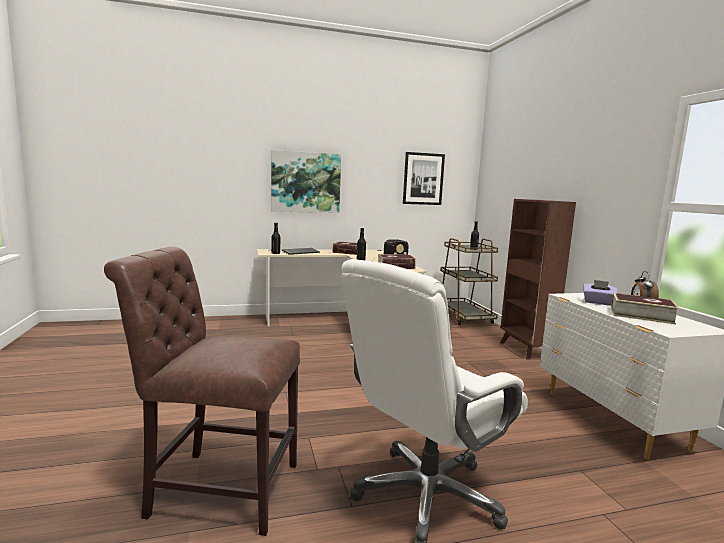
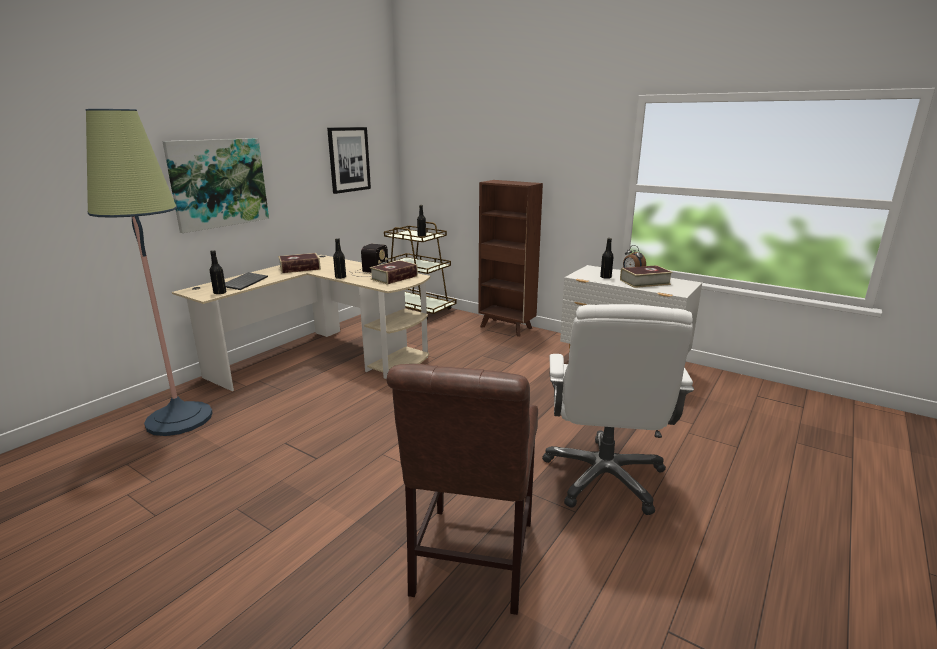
camera: 40 degrees left, 10 degrees up
(217, 487) = (470, 563): brown chair -> brown chair turned 45 degrees counterclockwise
(222, 330) = (179, 419): none -> floor lamp
(598, 302) = (605, 277): purple tissue box -> black bottle

